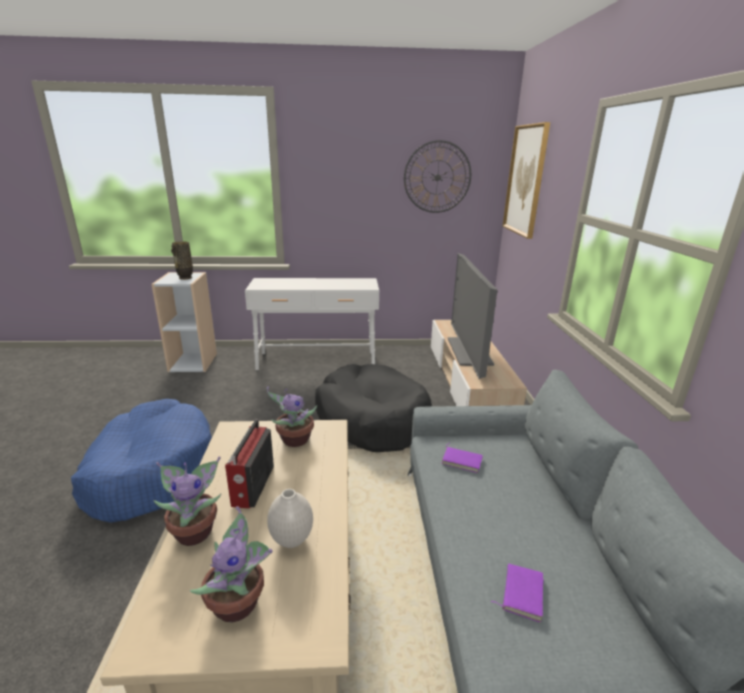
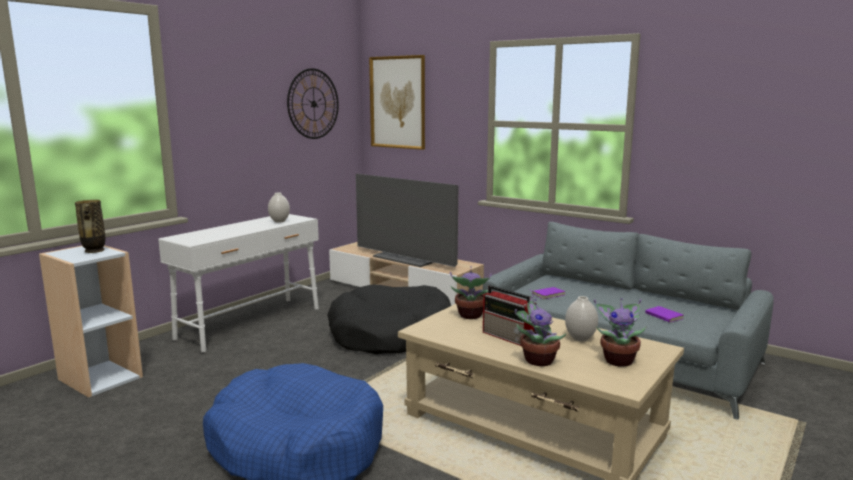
camera: 50 degrees left, 10 degrees down
(347, 285) = (279, 221): none -> white vase

